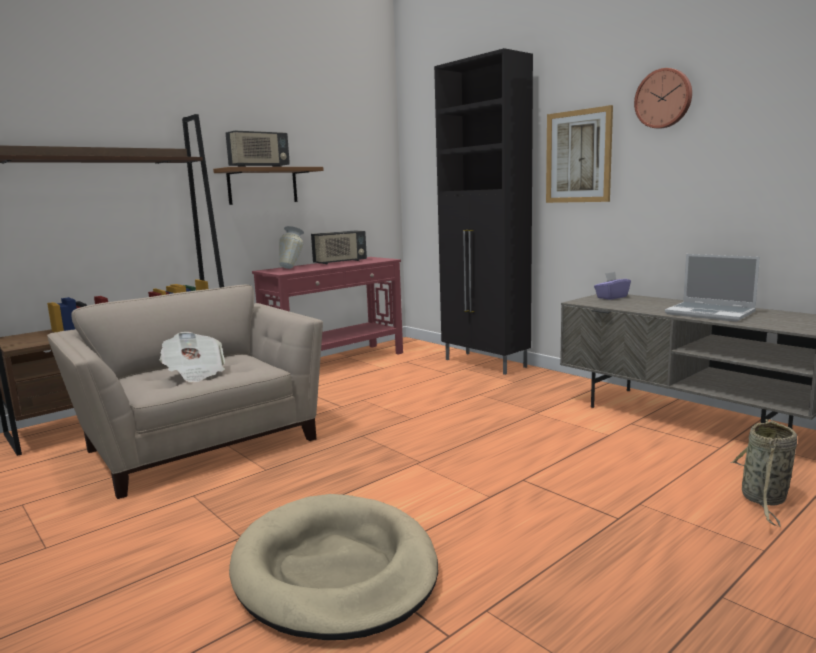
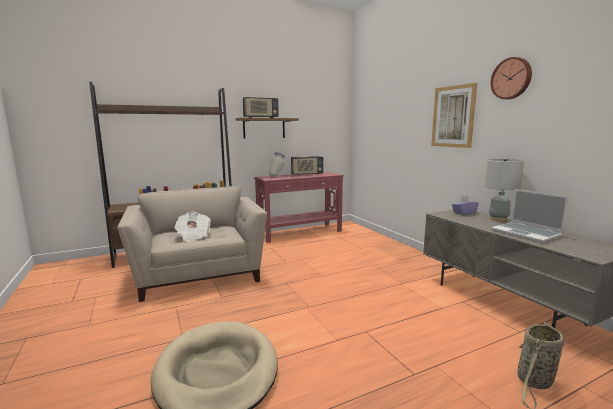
camera: 15 degrees right, 0 degrees up
(485, 363) = (387, 244): black cabinet -> none
(662, 300) = (498, 219): none -> grey table lamp

